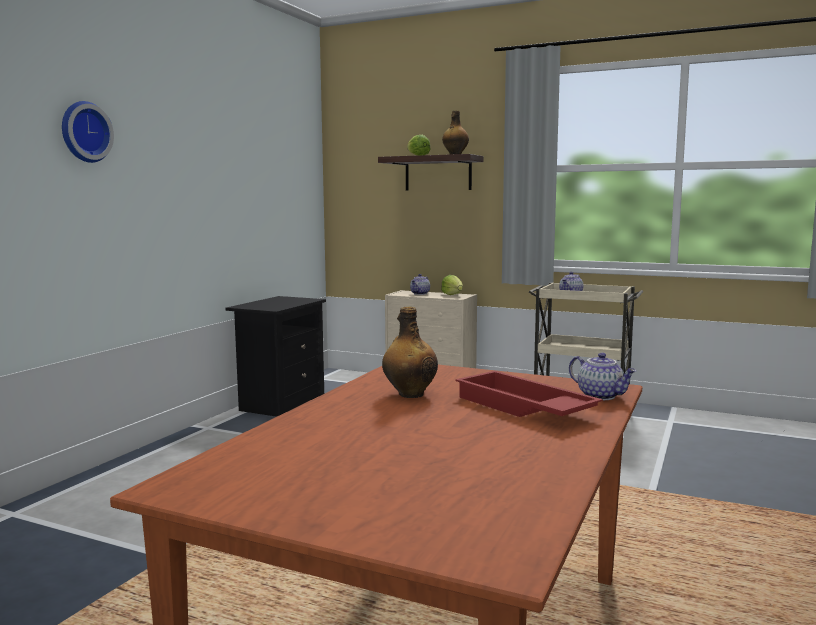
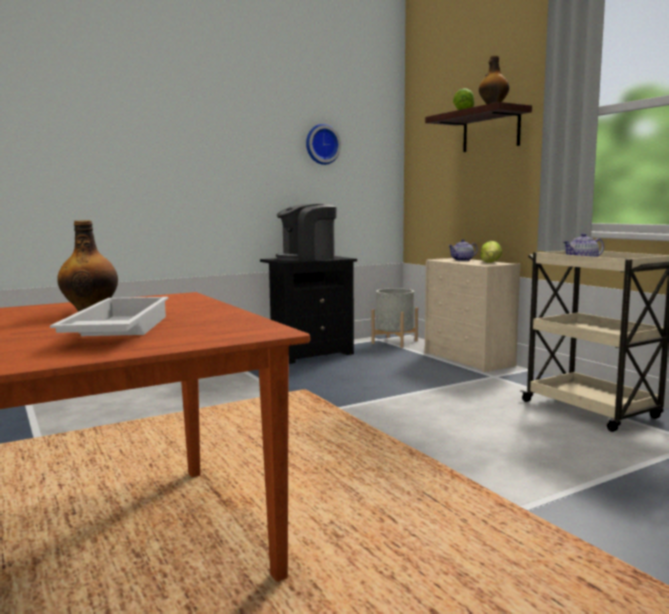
camera: 35 degrees right, 0 degrees up
(84, 132) = (112, 103): wall clock -> wall clock (321, 144)
(276, 302) = (307, 258): none -> coffee machine
(340, 379) = (394, 342): none -> grey planter
(521, 407) = (116, 331): red tray -> white tray
(601, 396) = (223, 334): teapot -> none

